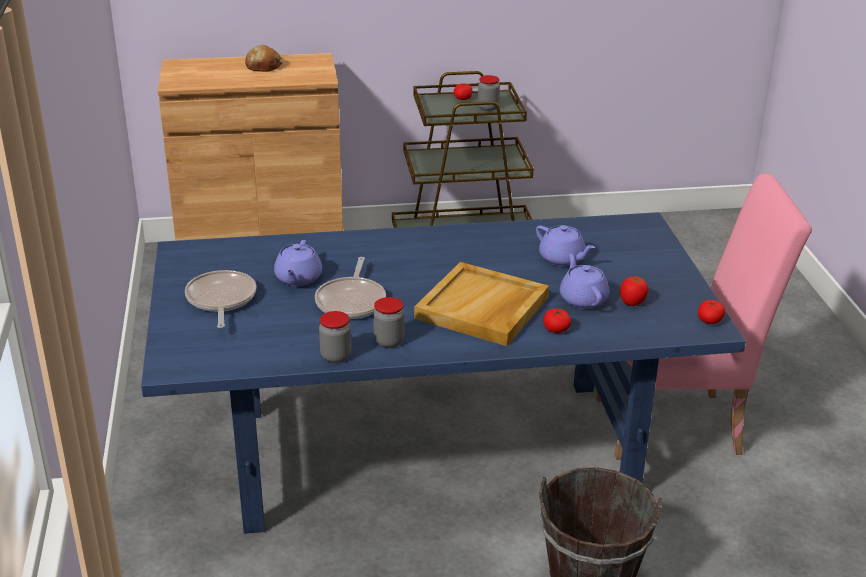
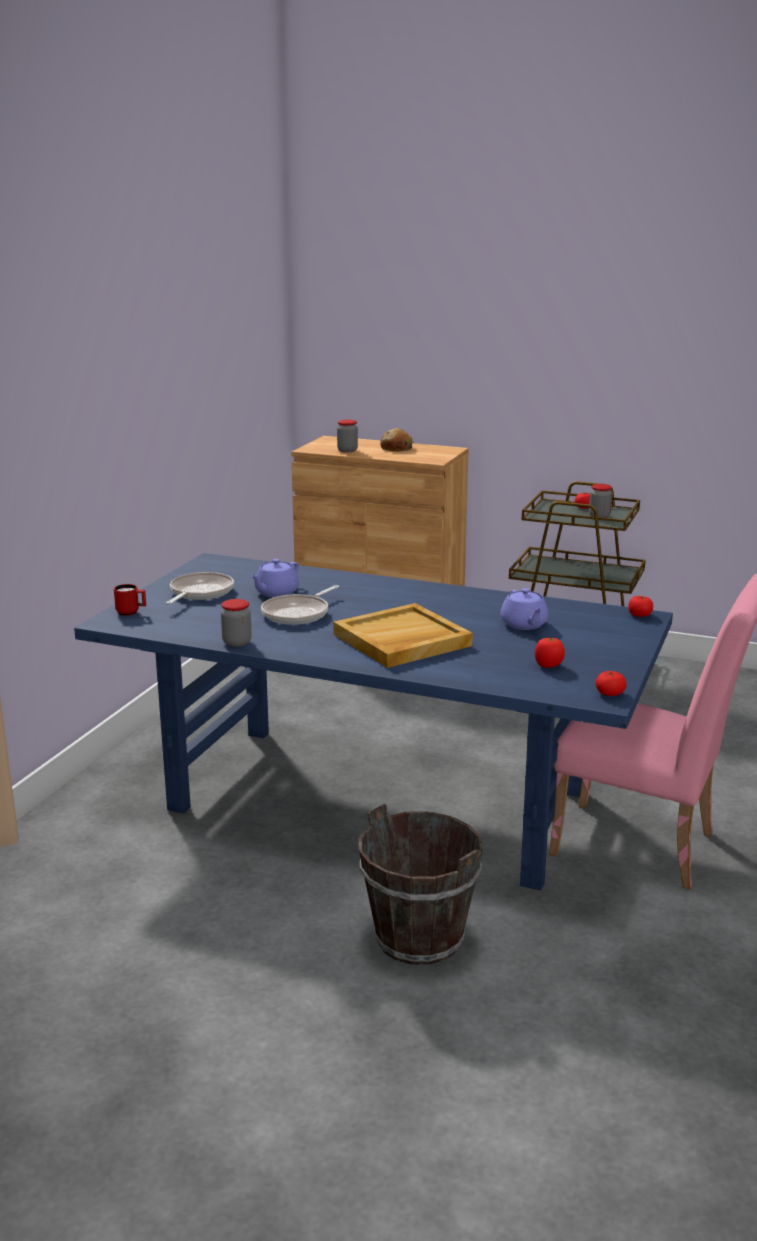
camera: 30 degrees right, 10 degrees down
(180, 347) = (131, 613): none -> red mug
(389, 341) = (292, 643): jar -> jar (347, 450)
(556, 329) = (448, 667): tomato -> tomato (640, 615)
(583, 299) = (503, 653): purple teapot -> none

